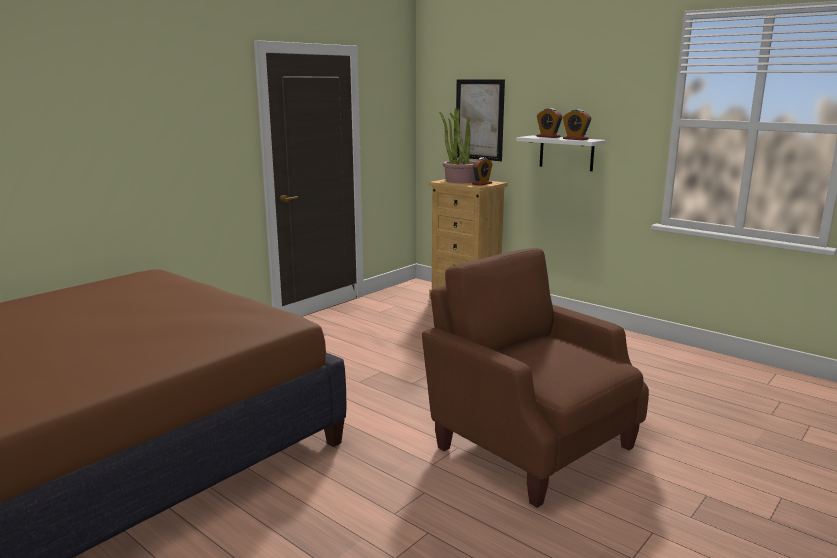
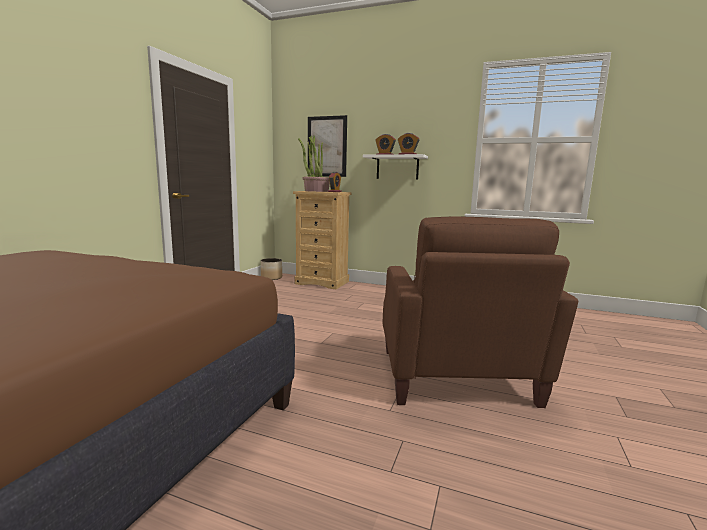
camera: 20 degrees left, 5 degrees down
(406, 287) = (271, 278): none -> planter
(530, 444) = (456, 378): brown armchair -> brown armchair turned 120 degrees counterclockwise

